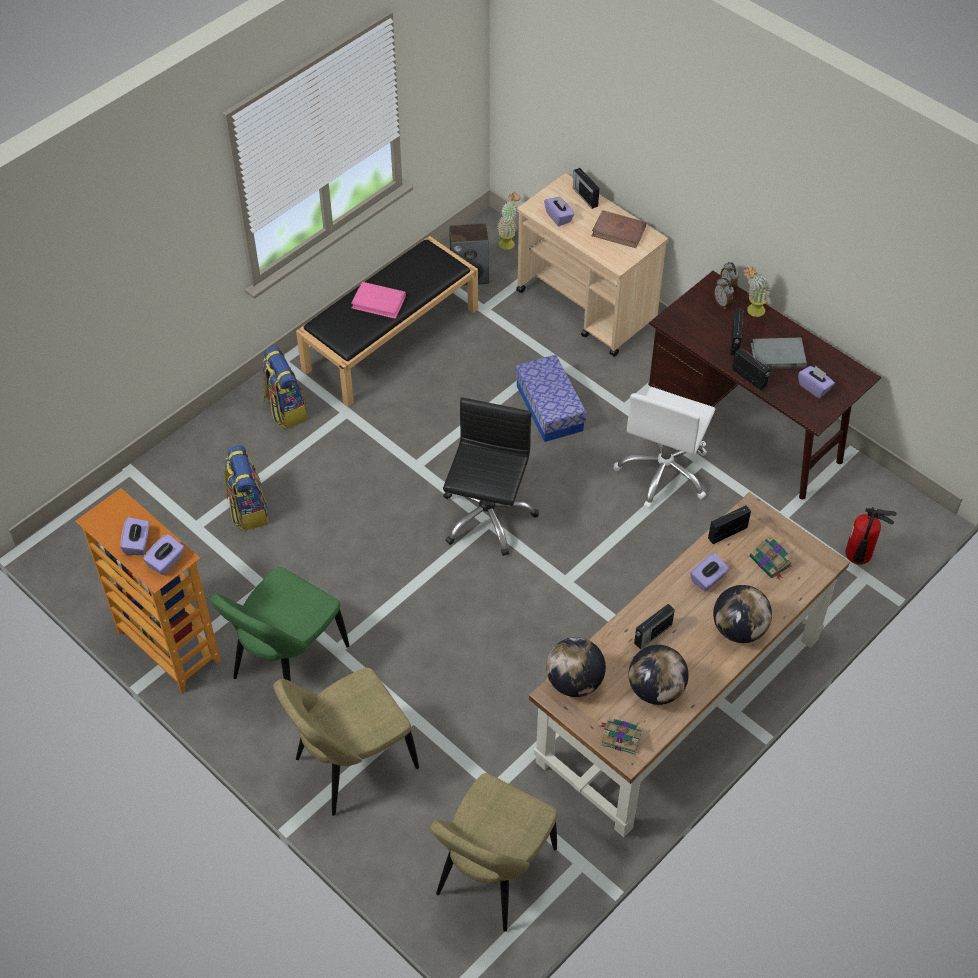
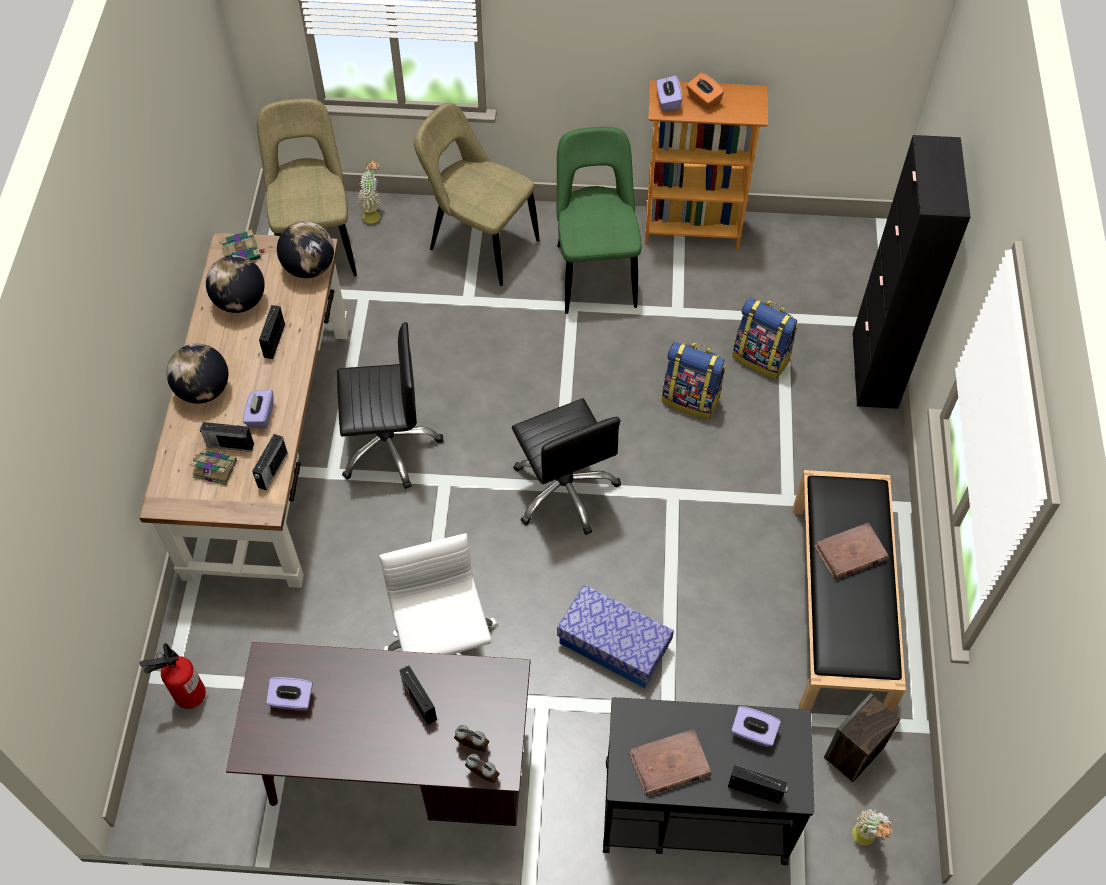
camera: 140 degrees right, 5 degrees up
(137, 543) = (703, 99): purple tissue box -> orange tissue box
(185, 447) = (874, 370): none -> black cabinet
(285, 409) = (841, 463): backpack -> backpack (691, 399)
(351, 766) = (479, 243): beige chair -> beige chair turned 75 degrees counterclockwise
(379, 302) = (850, 553): pink book -> brown book
(585, 637) = (388, 445): none -> black office chair
(587, 307) = (693, 810): beige cart -> black cart
(749, 378) = (370, 662): radio -> radio (229, 445)
(751, 312) = (430, 759): potted plant -> potted plant (373, 213)
(777, 356) = (359, 715): grey book -> none

